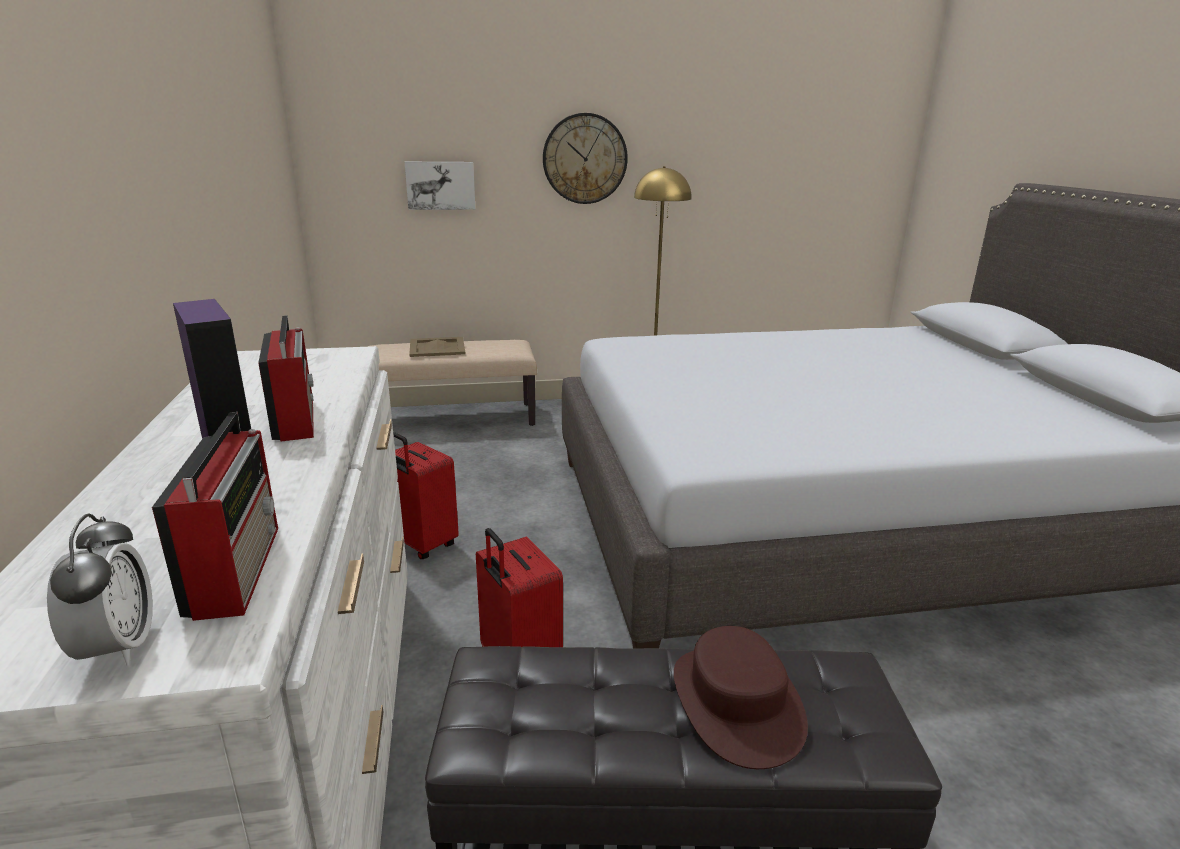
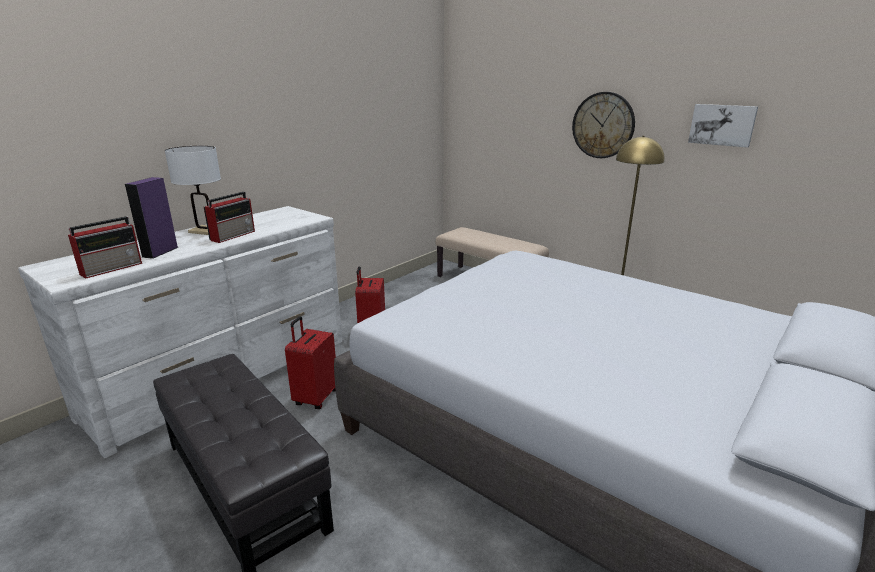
camera: 50 degrees right, 0 degrees up
(118, 647) = (61, 273): alarm clock -> none
(198, 433) = (205, 231): none -> white table lamp
(436, 347) = (484, 236): beige tray -> none
(440, 185) = (511, 136): picture -> picture (722, 125)
(735, 703) = (241, 424): brown hat -> none

